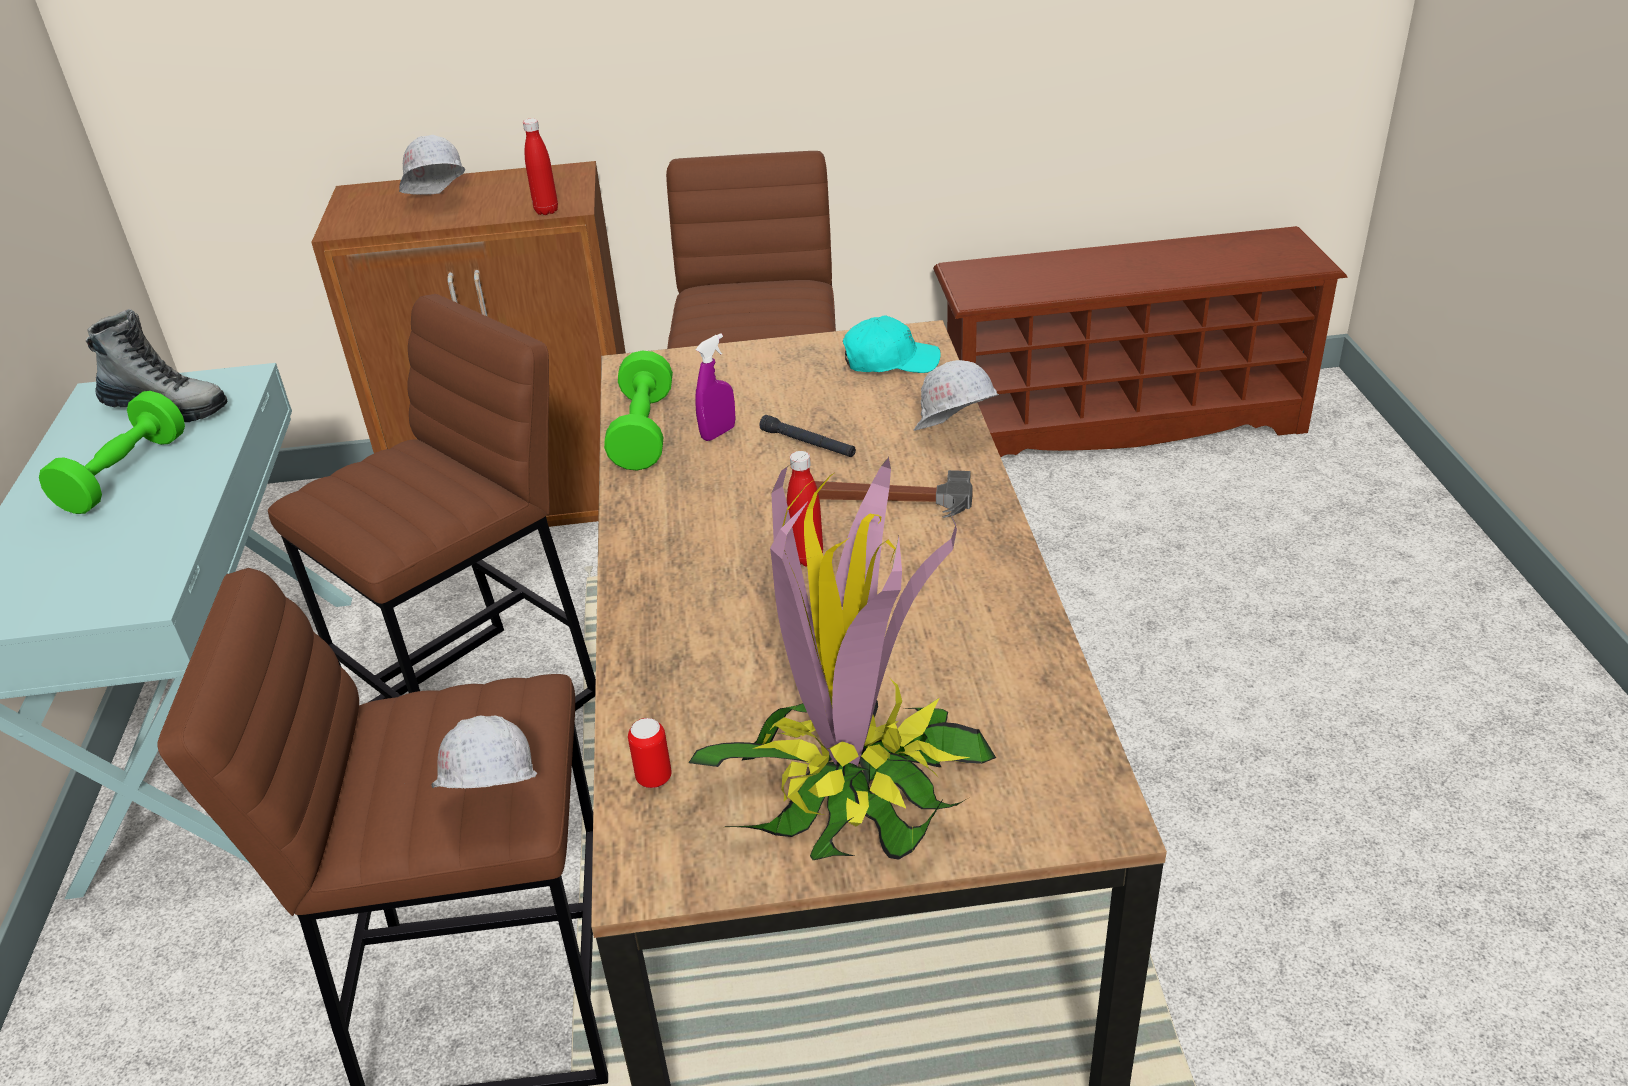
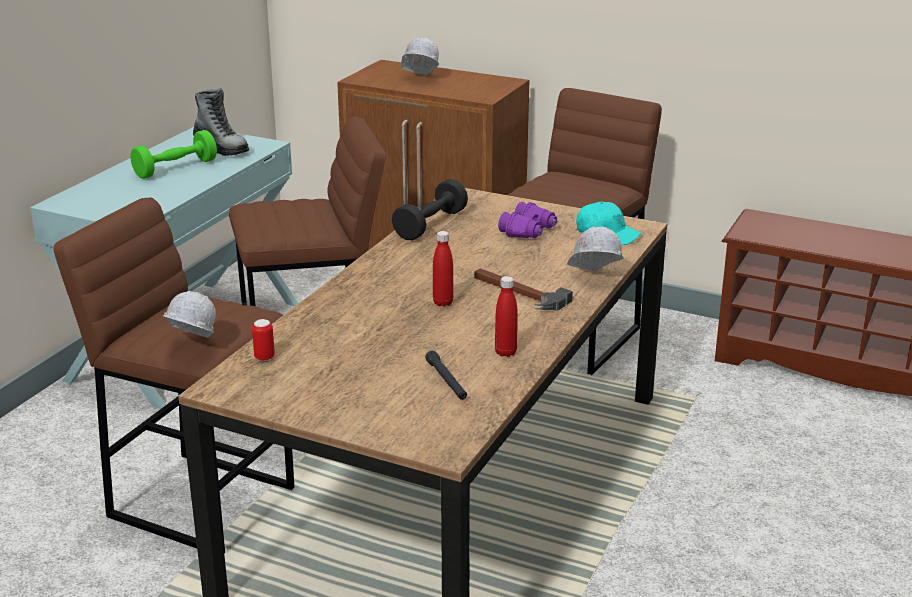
camera: 30 degrees right, 10 degrees down
(546, 211) = (470, 97): red bottle -> red bottle (505, 352)
(643, 432) = (430, 225): green dumbbell -> black dumbbell
(718, 433) = (468, 237): purple spray bottle -> none
(789, 394) = (529, 231): none -> purple binoculars
(808, 444) = (509, 256): black flashlight -> black flashlight (446, 381)
(852, 785) = (347, 393): potted plant -> none

